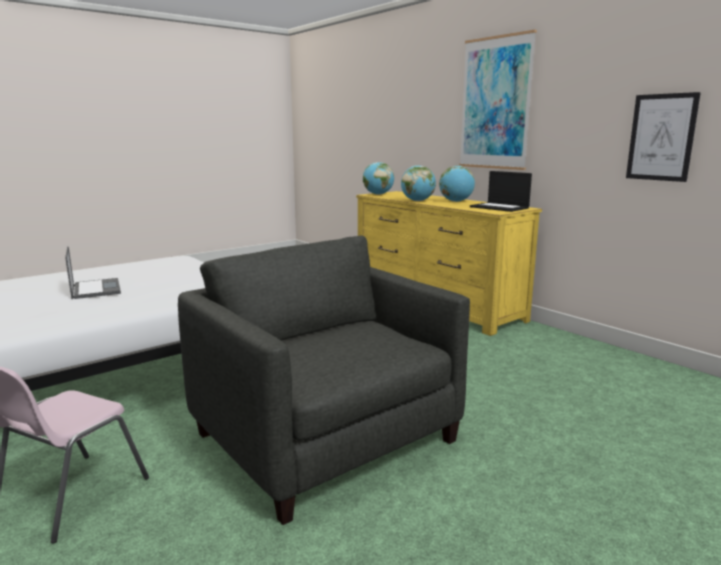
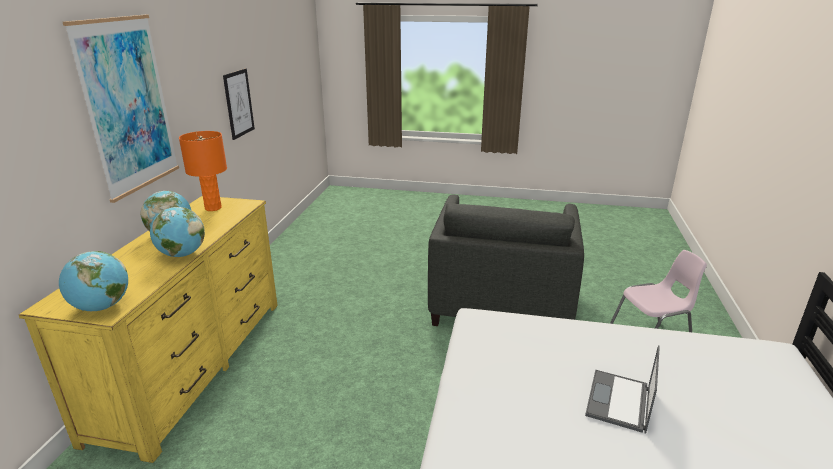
camera: 130 degrees left, 10 degrees up
(500, 207) = (213, 208): laptop -> orange table lamp

